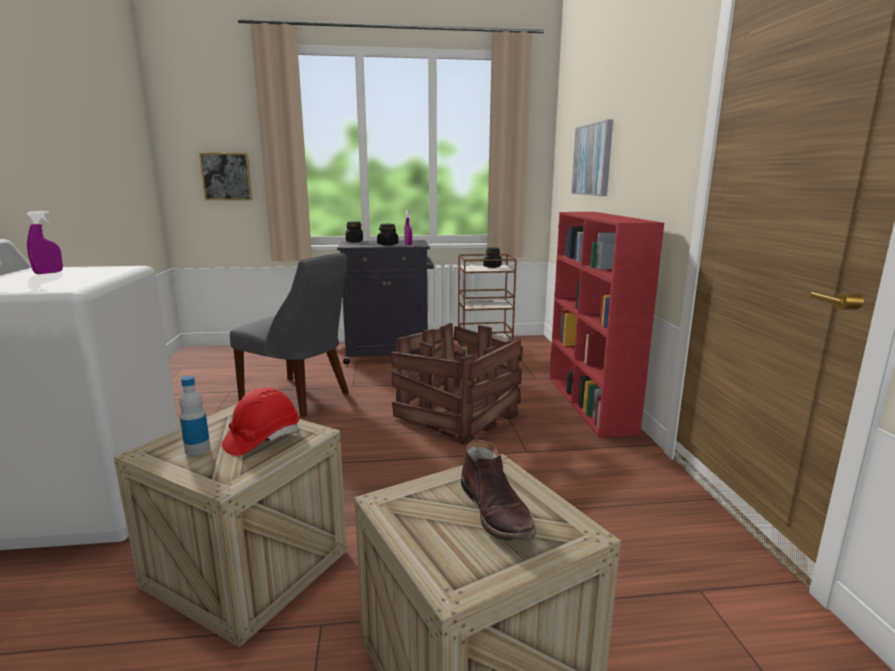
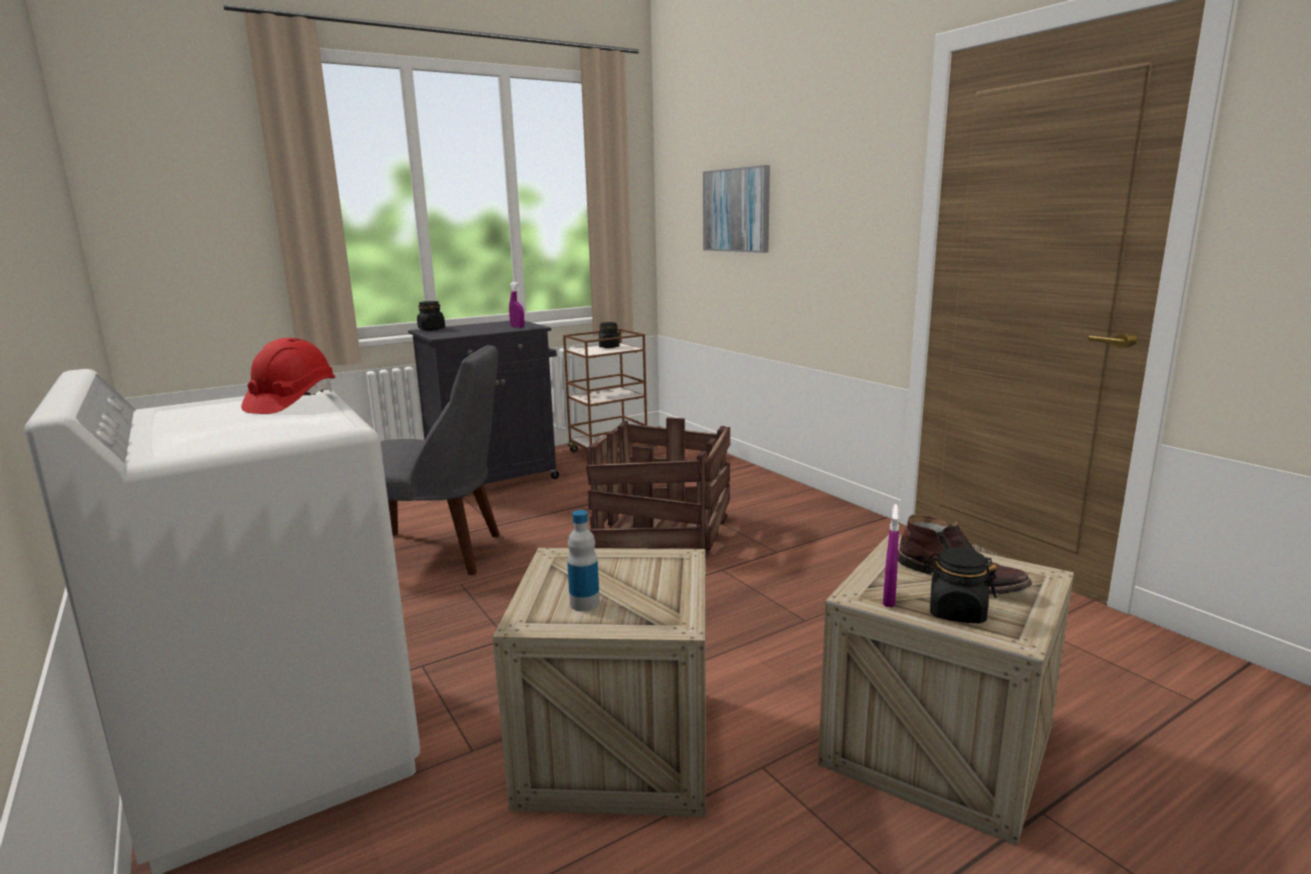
camera: 25 degrees left, 0 degrees up
(48, 273) = (208, 412): purple spray bottle -> purple spray bottle (889, 599)
(226, 176) = (210, 245): picture -> none
(262, 439) = (638, 576): red hard hat -> red hard hat (291, 403)
(387, 244) = (490, 329): black jar -> black jar (956, 612)
(590, 404) = (787, 491): red bookcase -> none

